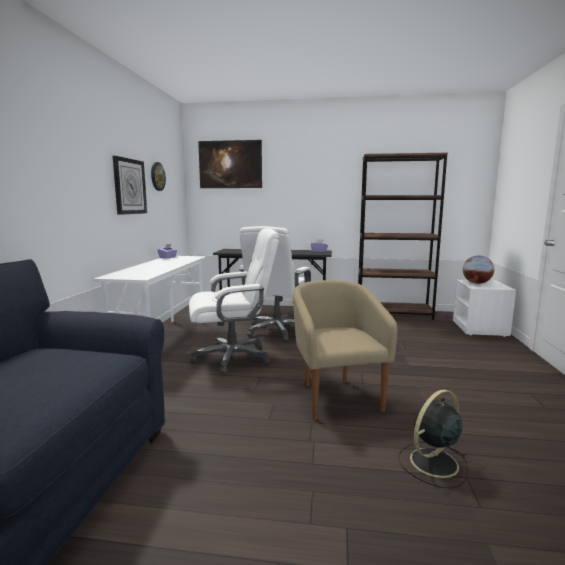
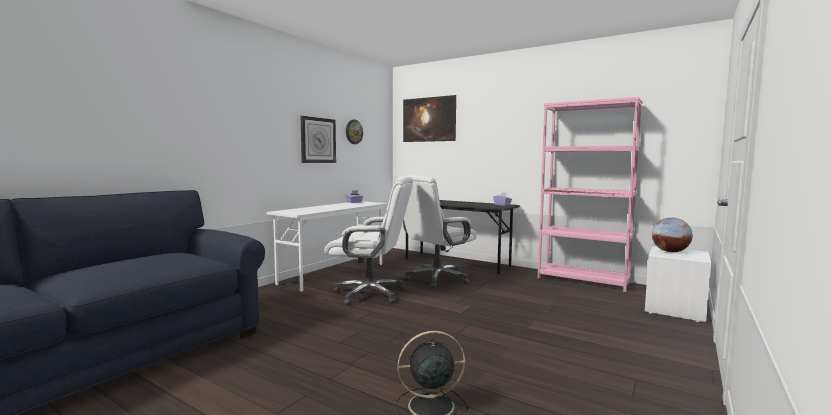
camera: 25 degrees right, 5 degrees down
(336, 397) = (415, 339): beige armchair -> none
(394, 314) = (583, 280): brown bookcase -> pink bookcase

